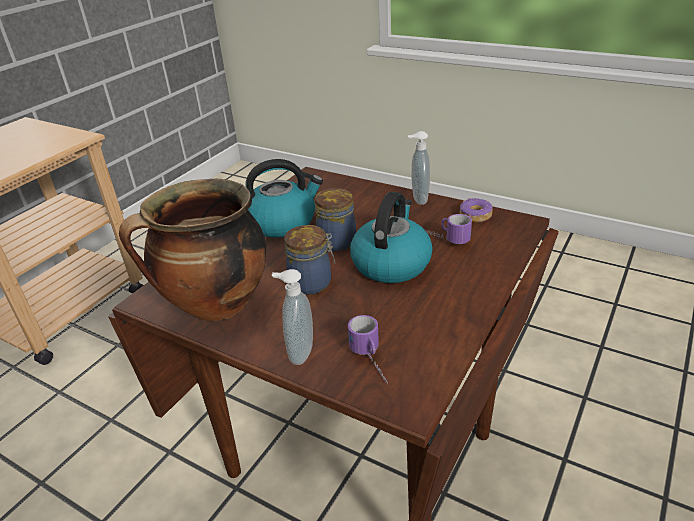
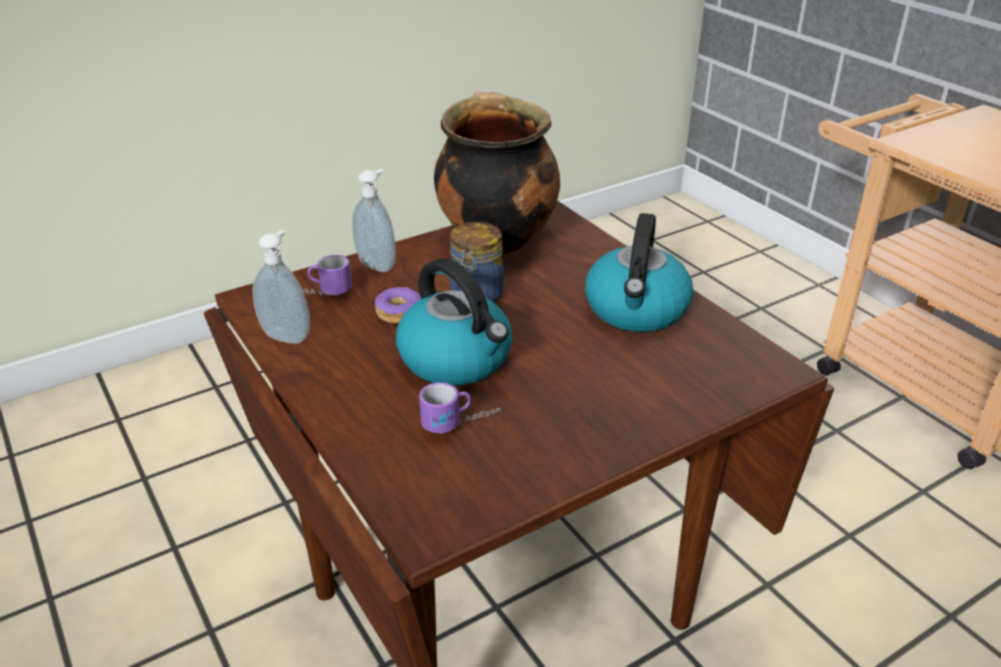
camera: 115 degrees right, 0 degrees up
(337, 241) = (549, 337): jar -> none
(418, 199) = (605, 449): soap dispenser -> soap dispenser (287, 335)
(475, 216) = (498, 486): donut -> donut (399, 312)

